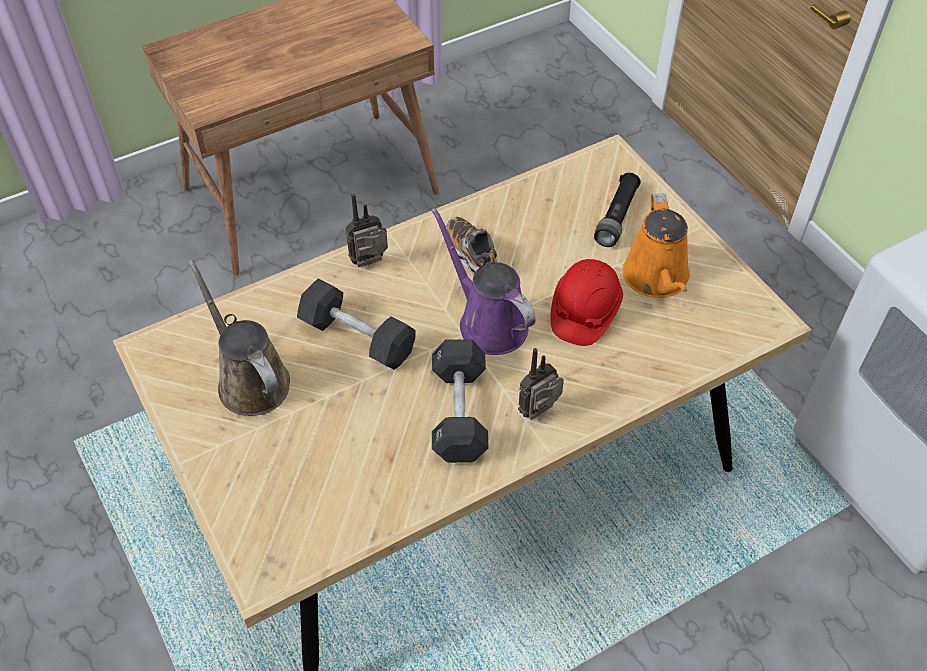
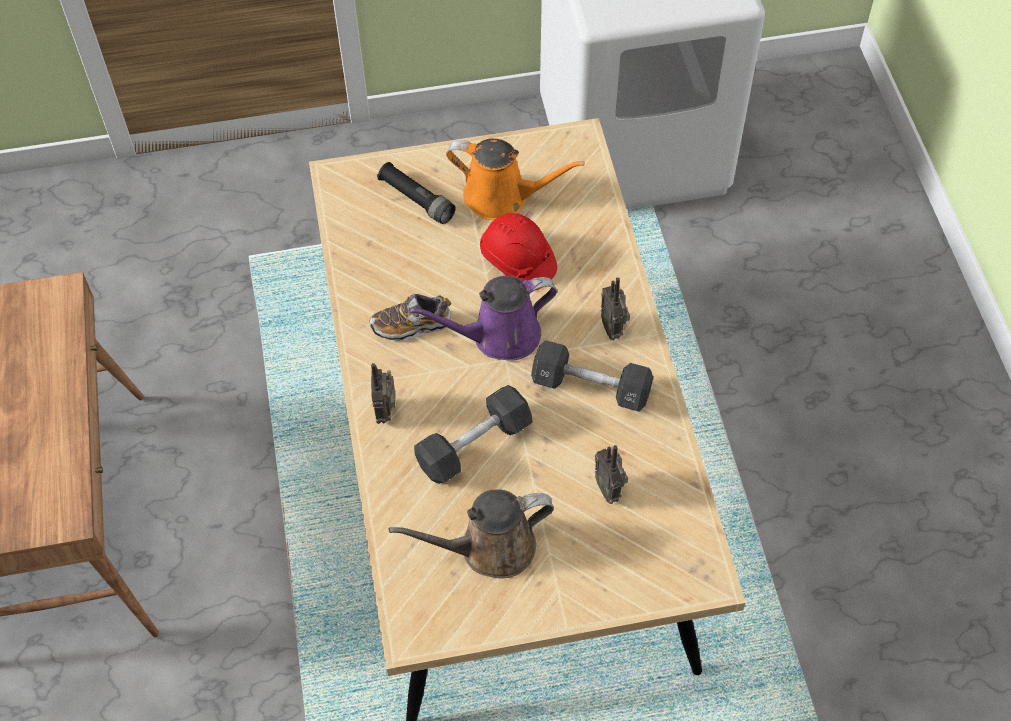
camera: 70 degrees left, 5 degrees up
(344, 459) = (609, 489): none -> radio

